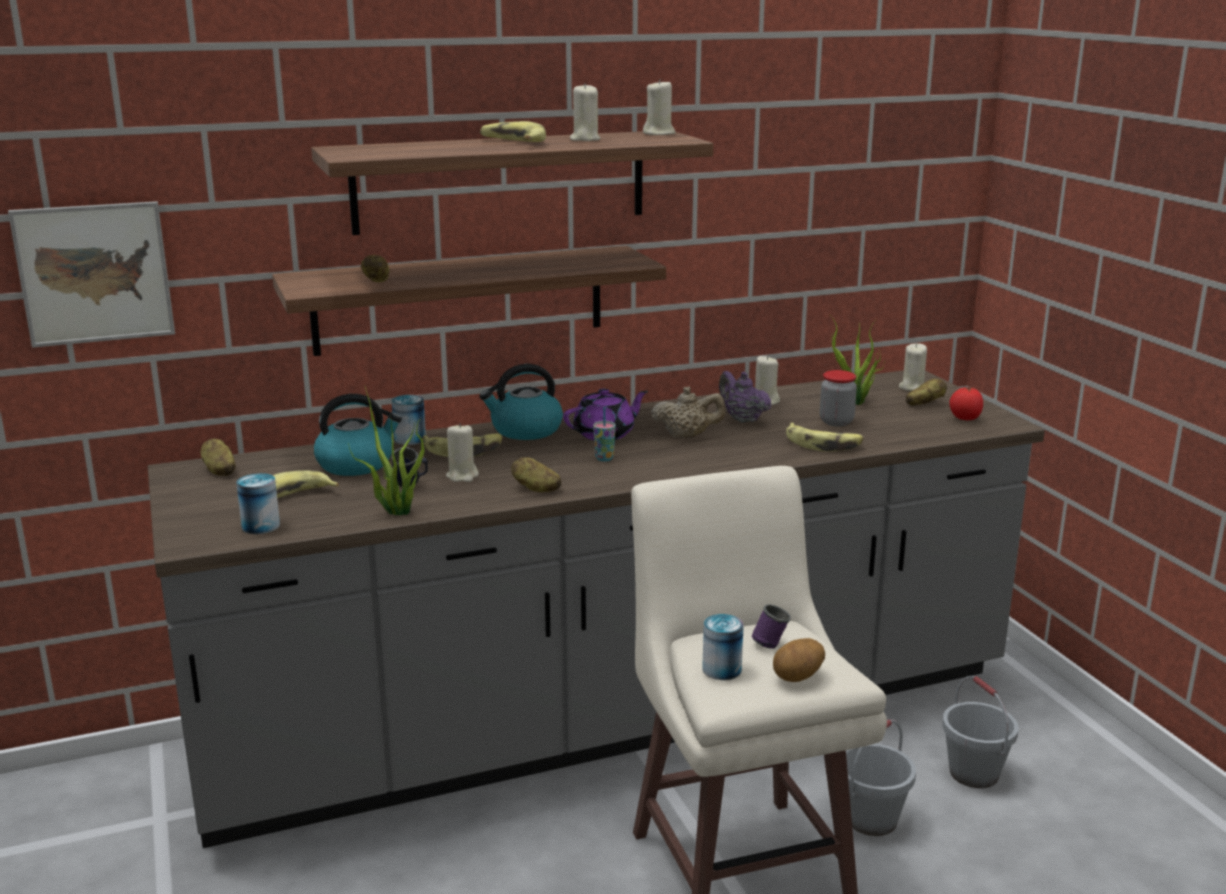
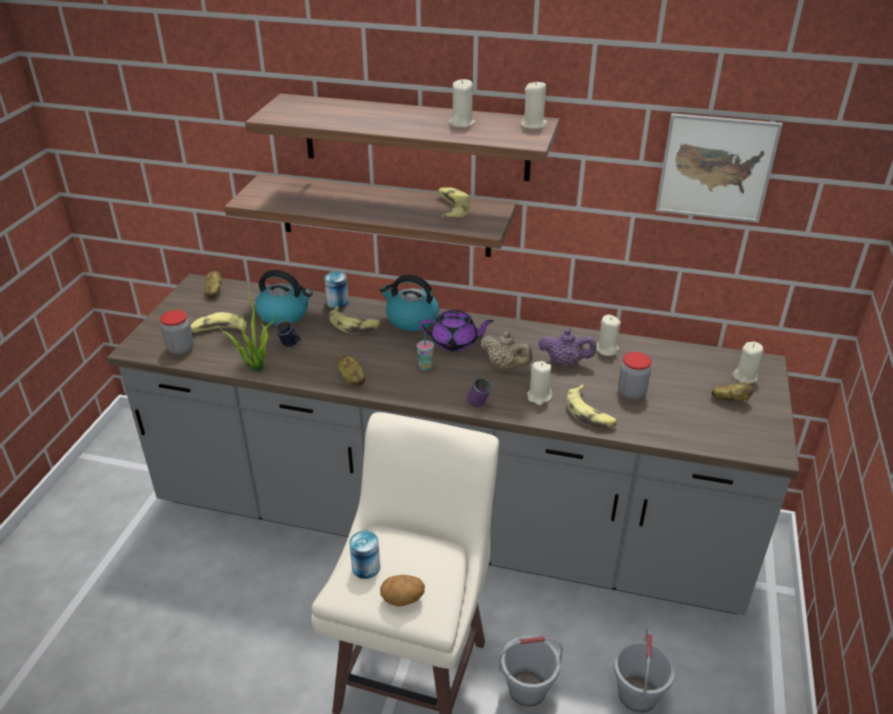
camera: 35 degrees right, 15 degrees up
(94, 273) = (156, 153): picture -> picture (715, 168)
(260, 526) = (180, 349): can -> jar
(376, 282) = (295, 203): potato -> none
(462, 476) = (326, 349): beige candle -> beige candle (539, 397)
(513, 142) = (405, 117): banana -> banana (450, 208)
(742, 419) = (565, 362): purple teapot -> purple teapot turned 105 degrees clockwise
(769, 642) = (421, 559): purple mug -> purple mug (481, 402)
(856, 403) = (674, 378): potted plant -> none
(964, 419) = (741, 430): tomato -> none

